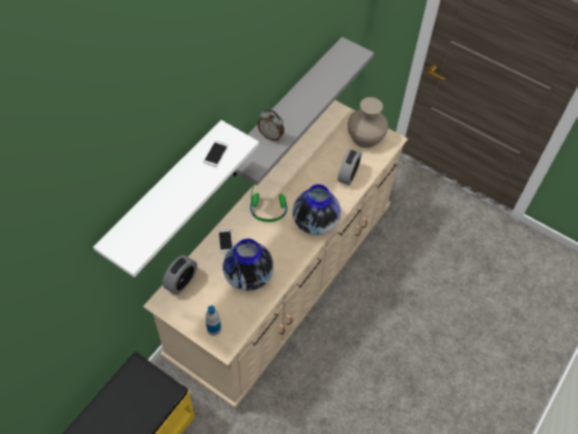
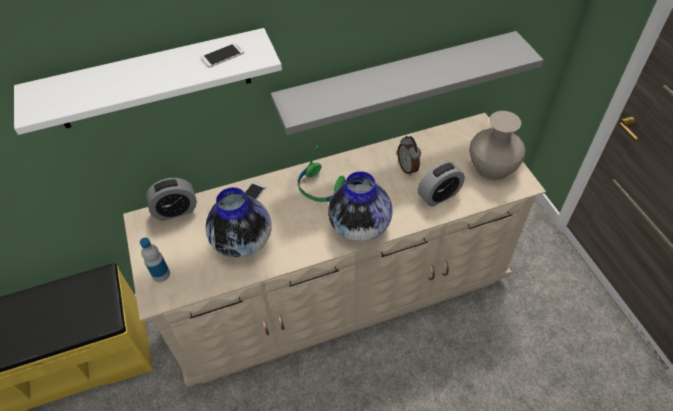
camera: 40 degrees right, 5 degrees down
(271, 135) = (343, 91): alarm clock -> alarm clock (408, 168)

